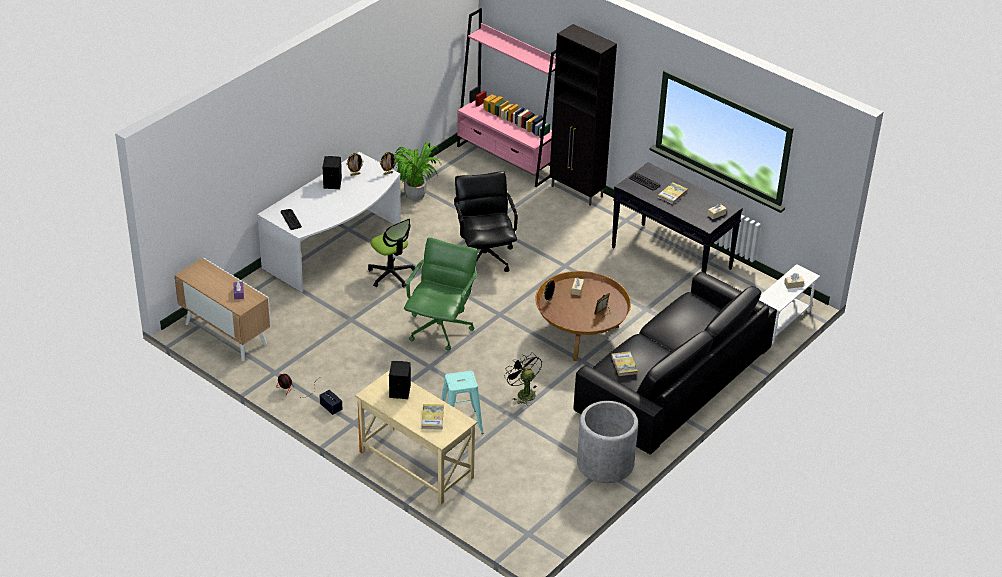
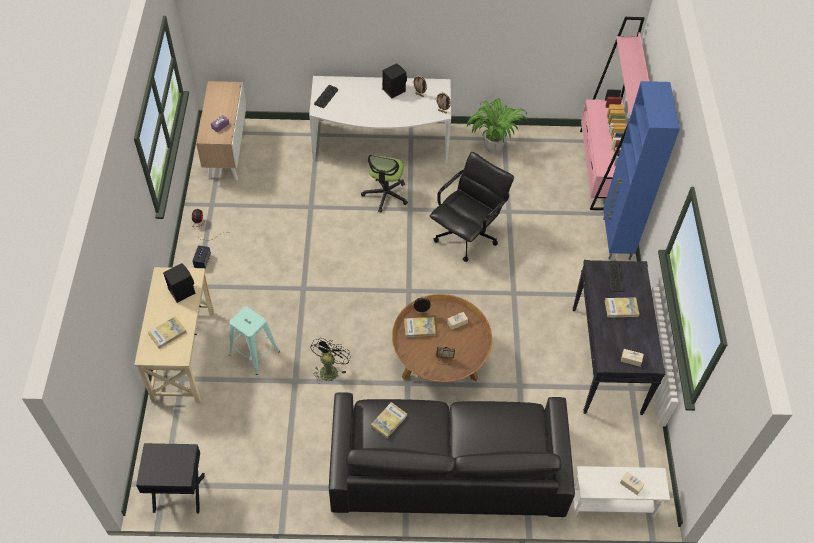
camera: 50 degrees right, 15 degrees up
(440, 328) = (354, 265): green office chair -> none
(545, 529) = (179, 493): none -> black nightstand
(561, 309) = (419, 328): none -> book
(577, 192) = (616, 239): black cabinet -> blue cabinet
(605, 463) = (295, 484): grey planter -> none

